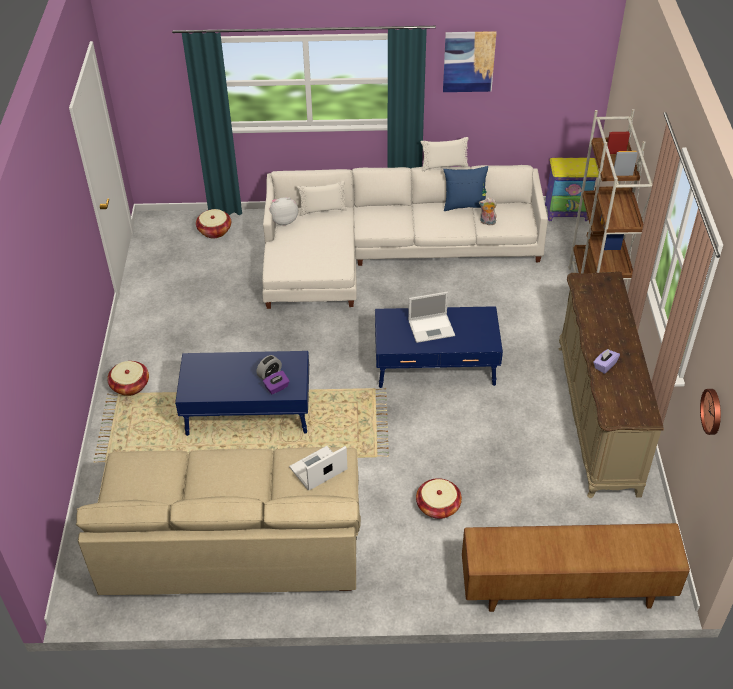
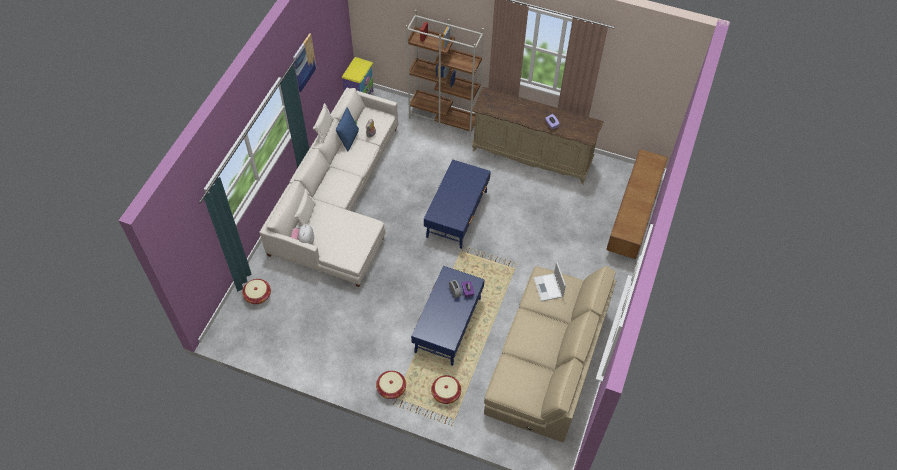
camera: 70 degrees left, 10 degrees up
(432, 328) = (455, 196): laptop -> none
(438, 506) = (561, 252): basket -> basket (446, 393)
(713, 411) = (632, 91): wall clock -> none

